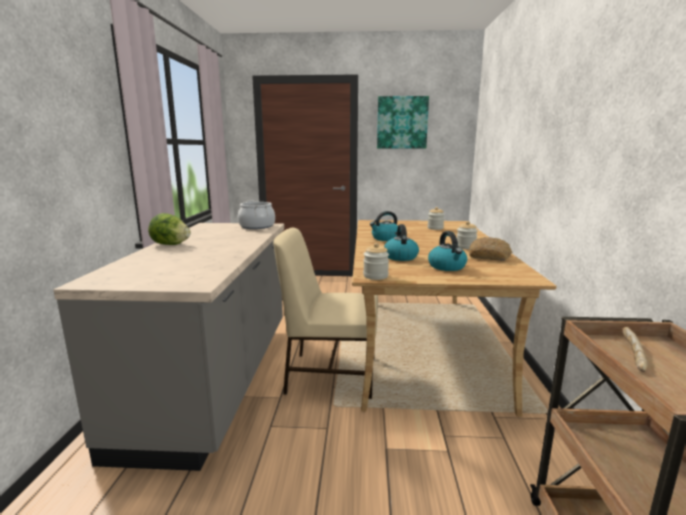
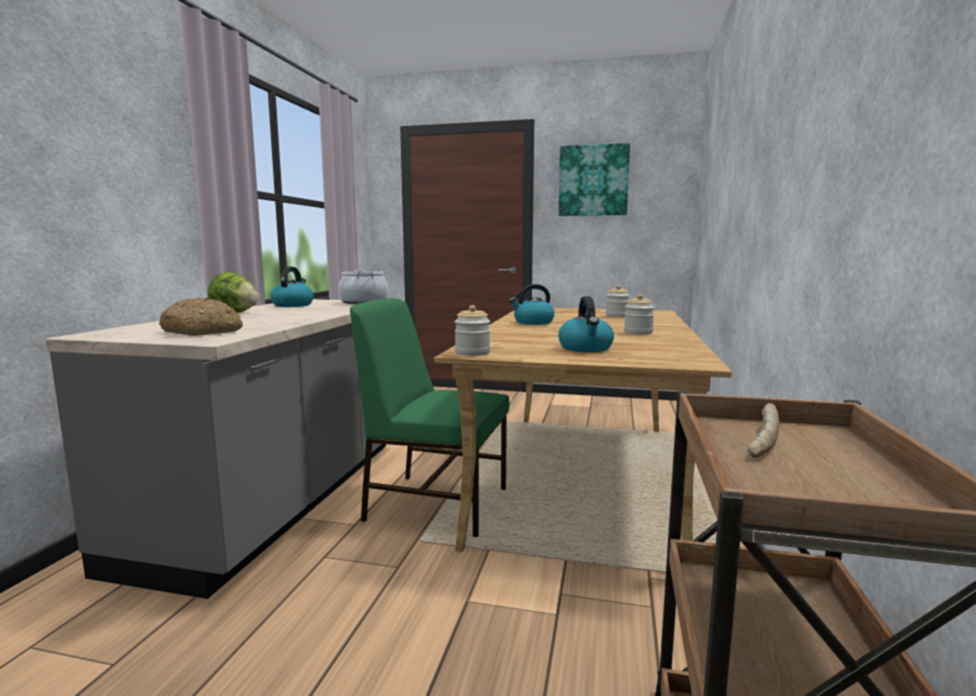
camera: 10 degrees right, 5 degrees down
(330, 374) = (435, 503): beige chair -> green chair
(400, 257) = (531, 338): kettle -> kettle (293, 305)
(489, 256) = (662, 341): bread -> bread (203, 331)

